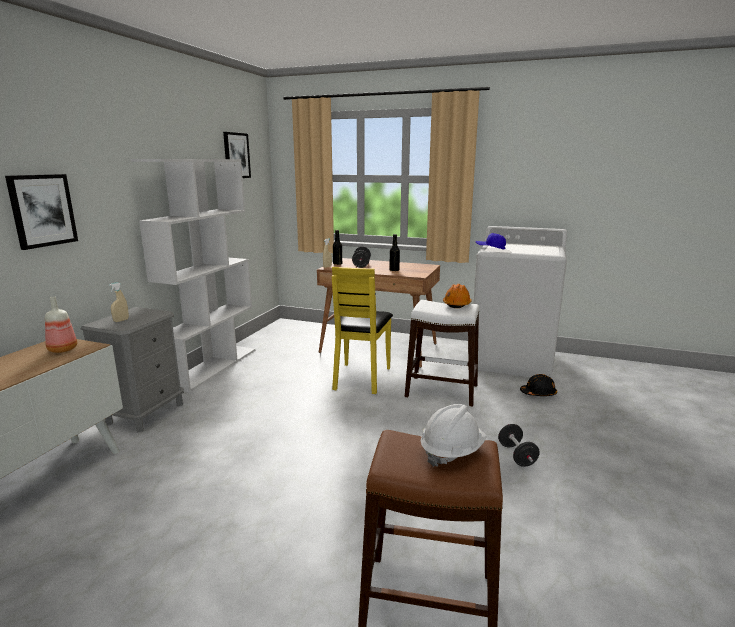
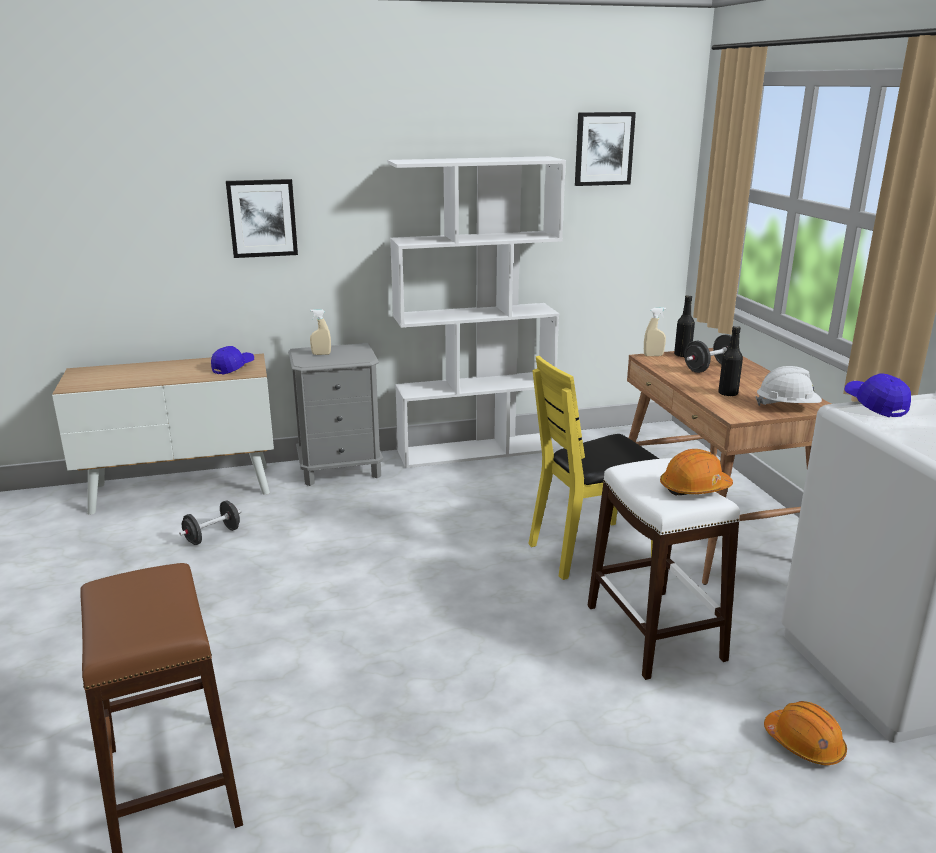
camera: 55 degrees right, 5 degrees up
(62, 350) = (233, 368): bottle -> blue cap
(452, 452) = (155, 615): white hard hat -> white hard hat (787, 407)
(517, 455) = (544, 774): black dumbbell -> black dumbbell (212, 536)
(538, 393) = (804, 744): black hard hat -> orange hard hat

